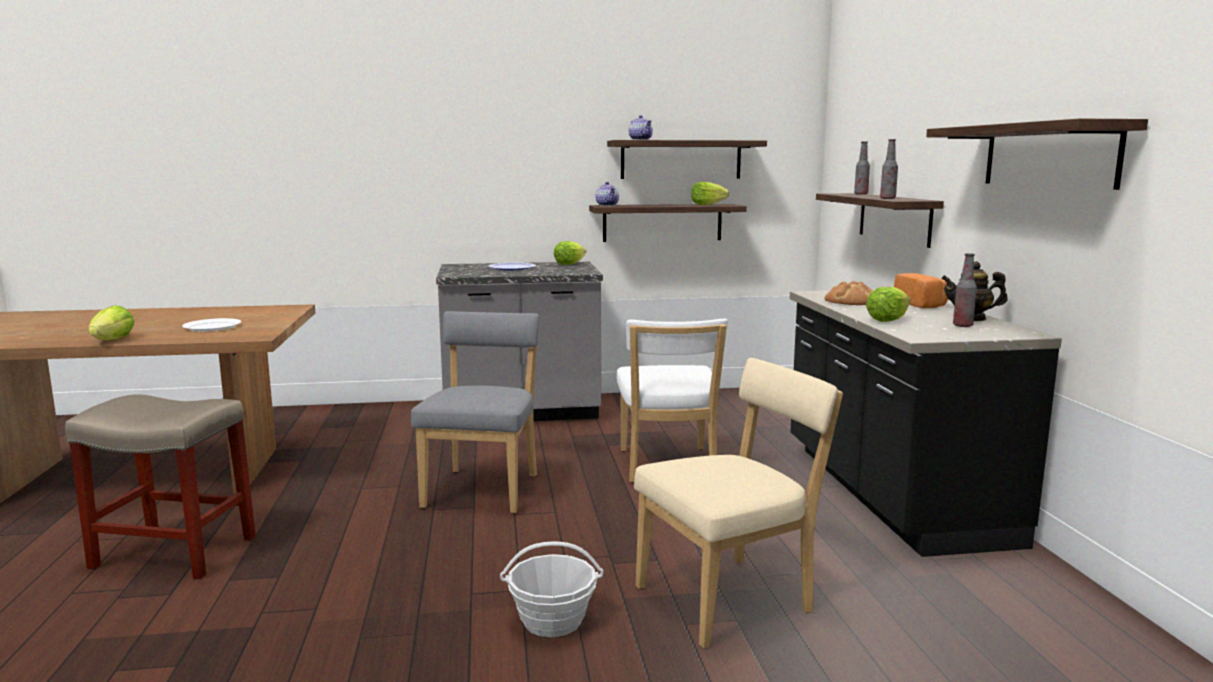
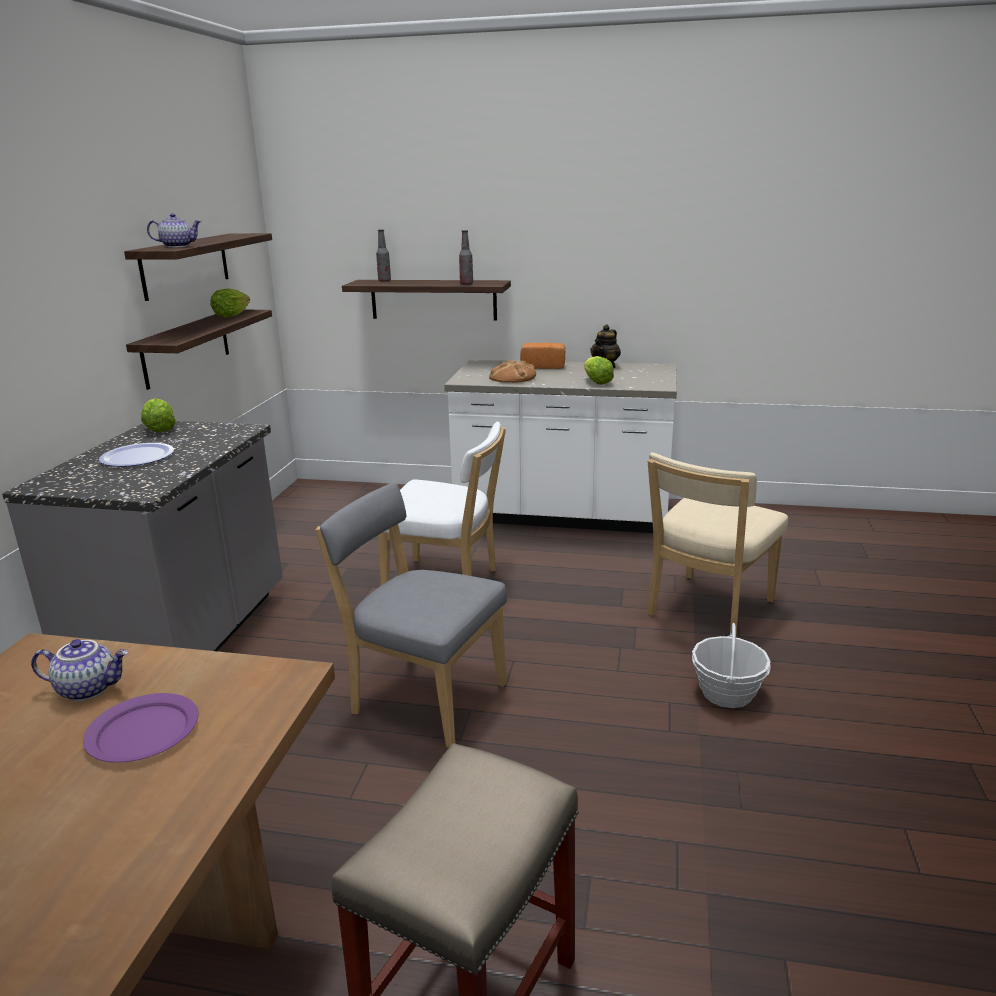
camera: 70 degrees left, 10 degrees up
(113, 340) = (152, 858): lettuce -> none
(212, 327) = (142, 732): white plate -> purple plate
(607, 205) = (159, 339): teapot -> teapot (89, 688)
(730, 598) = (707, 610): beige chair -> beige chair turned 135 degrees counterclockwise
(890, 493) = (562, 515): black counter -> white counter
(962, 325) = (628, 372): bottle -> none
(1049, 155) = (637, 242): shelf -> none

